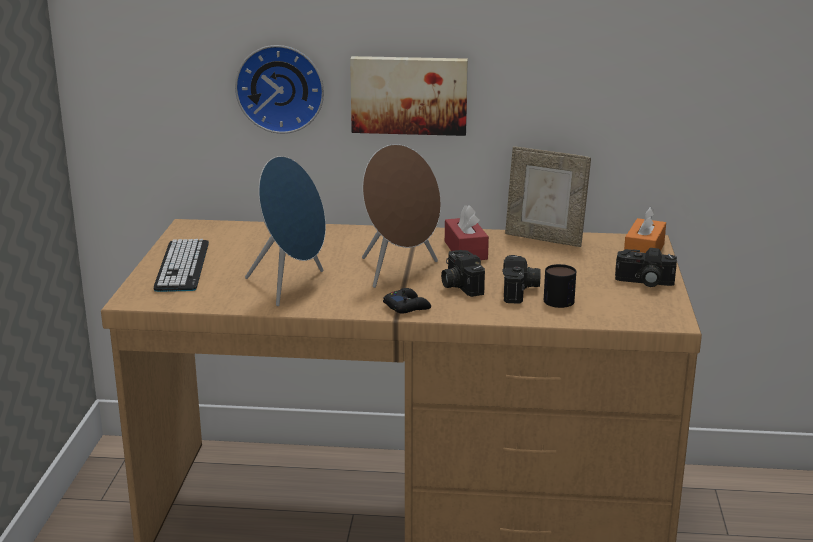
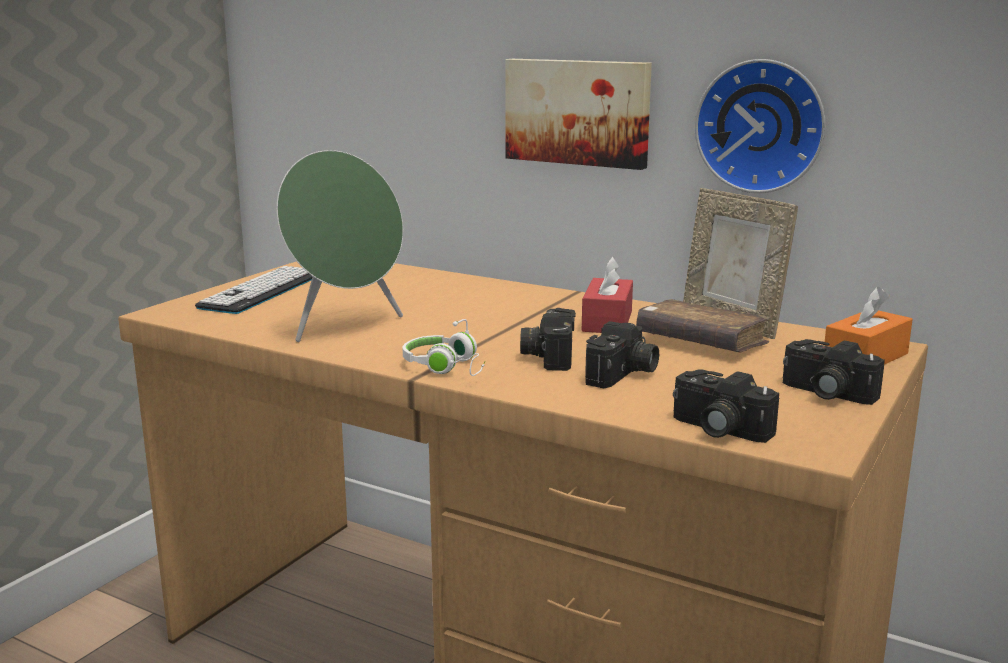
camera: 25 degrees right, 5 degrees down
(280, 88) = (435, 99): wall clock -> wall clock (761, 126)
(291, 286) = (344, 326): blue speaker -> green speaker
(399, 271) = (492, 330): brown speaker -> none
(407, 307) = (447, 367): black game controller -> white headphones
(541, 257) = (701, 342): none -> brown book
(560, 298) = (671, 392): mug -> none
(610, 318) = (717, 429): none -> camera

